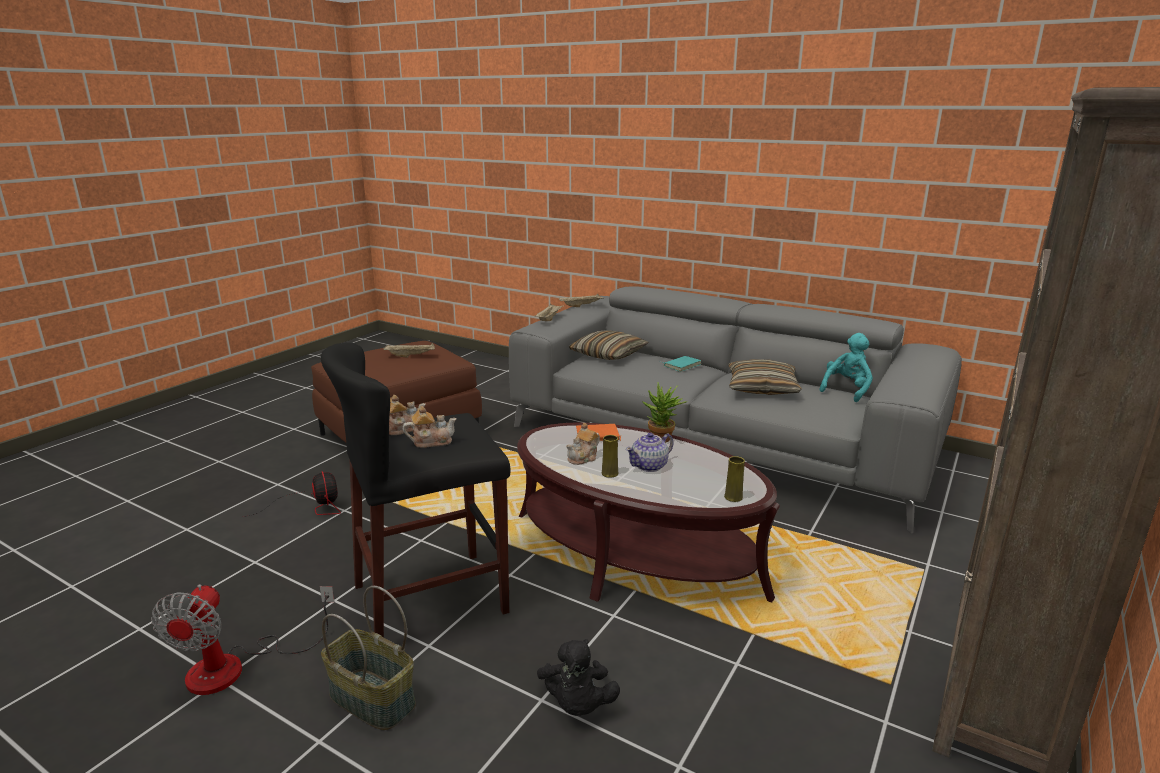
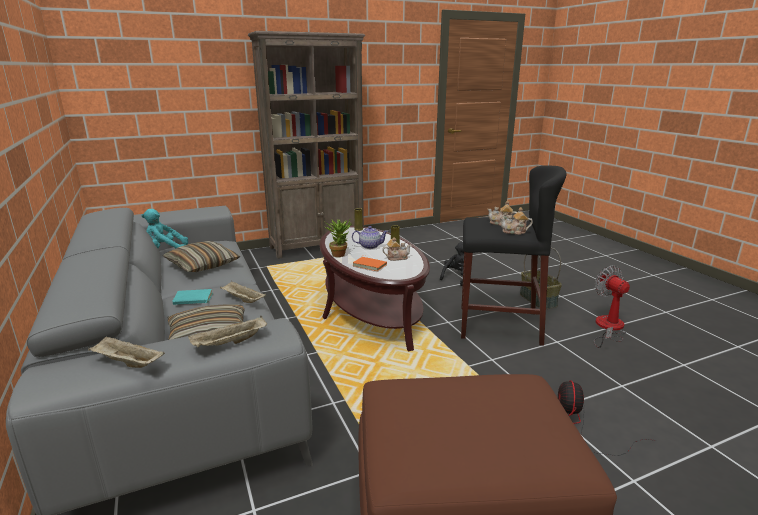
camera: 145 degrees left, 0 degrees up
(236, 667) = (608, 328): fan -> fan turned 60 degrees counterclockwise
(411, 356) = (442, 413): beige tray -> beige tray (242, 299)

